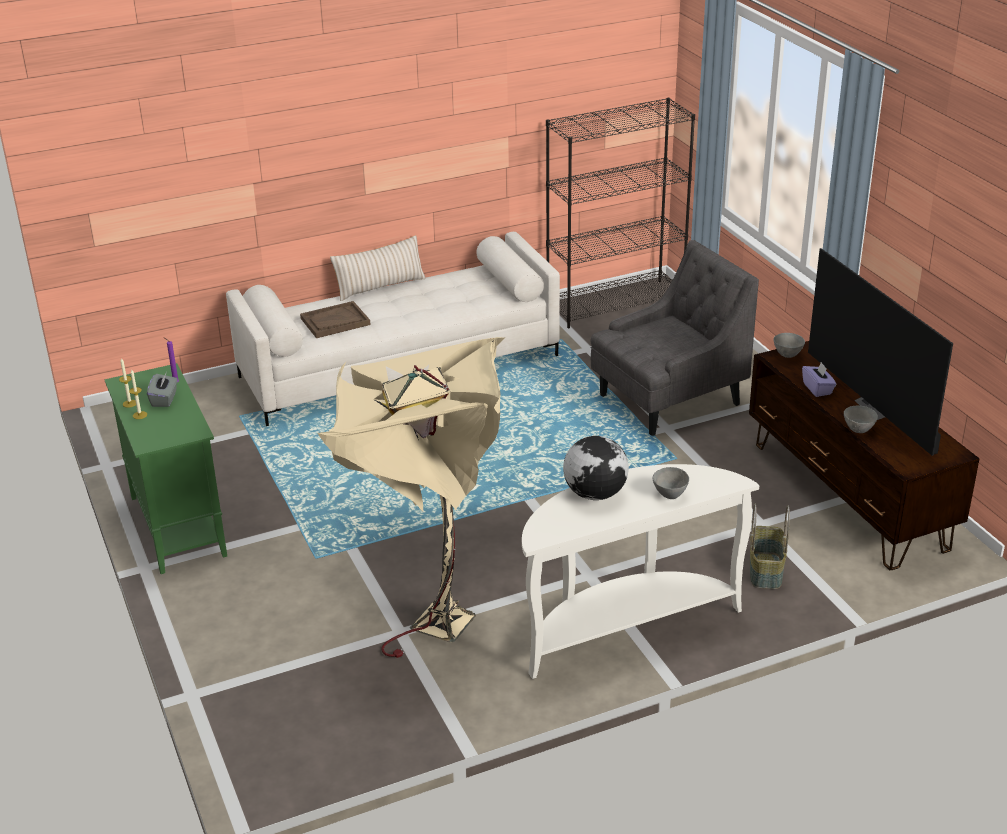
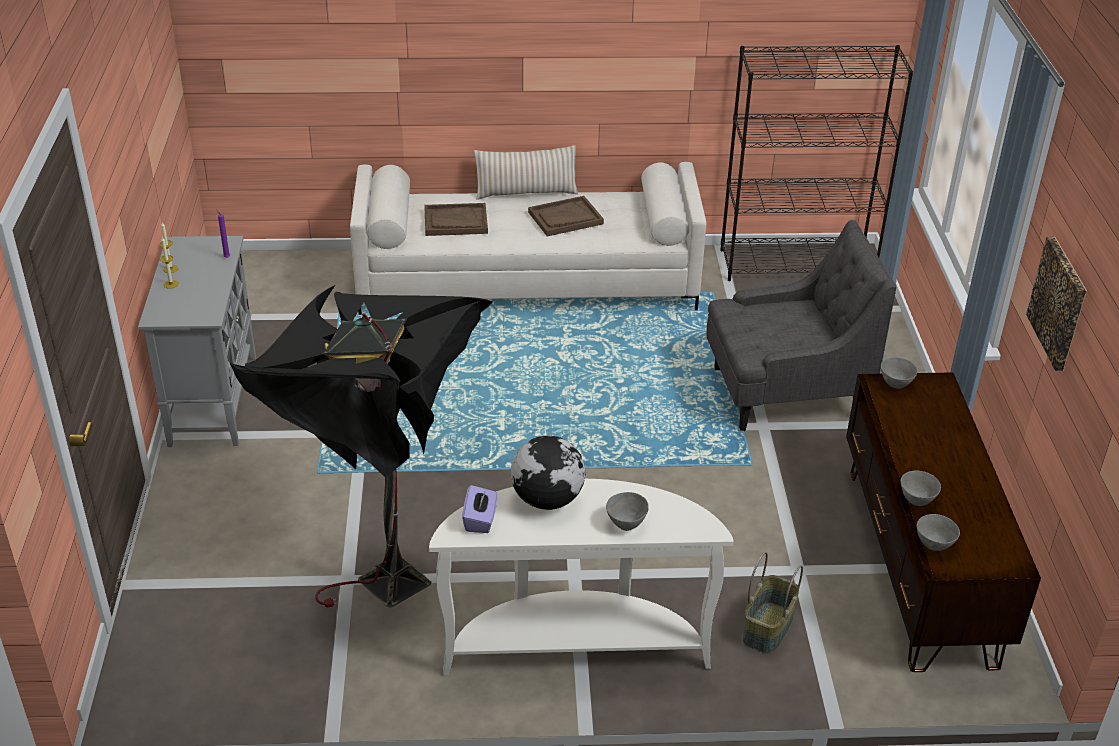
camera: 20 degrees right, 5 degrees up
(164, 399) = (204, 273): grey tissue box -> none
(177, 525) = (213, 399): green cabinet -> grey cabinet
(429, 299) = (565, 218): none -> brown tray
(429, 617) = (385, 572): beige floor lamp -> black floor lamp
(817, 389) = (903, 436): purple tissue box -> purple tissue box (480, 520)
(877, 407) = (958, 478): television -> none
(892, 456) = (934, 545): none -> grey bowl
(924, 246) = (1059, 303): none -> picture

